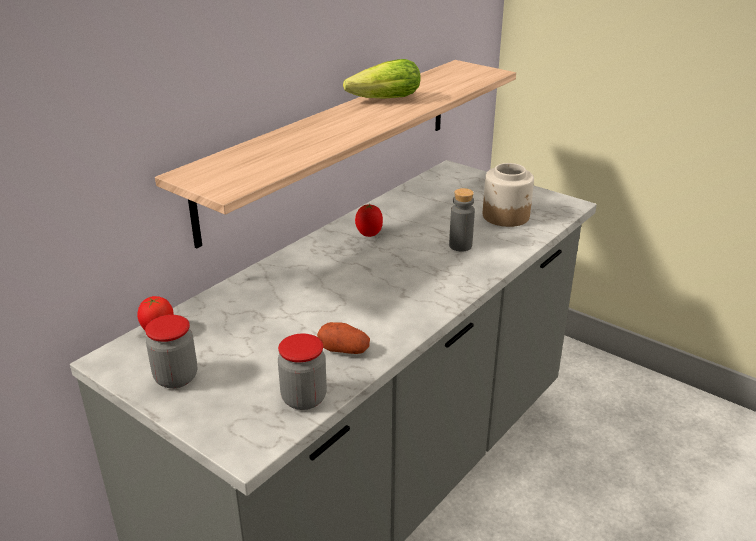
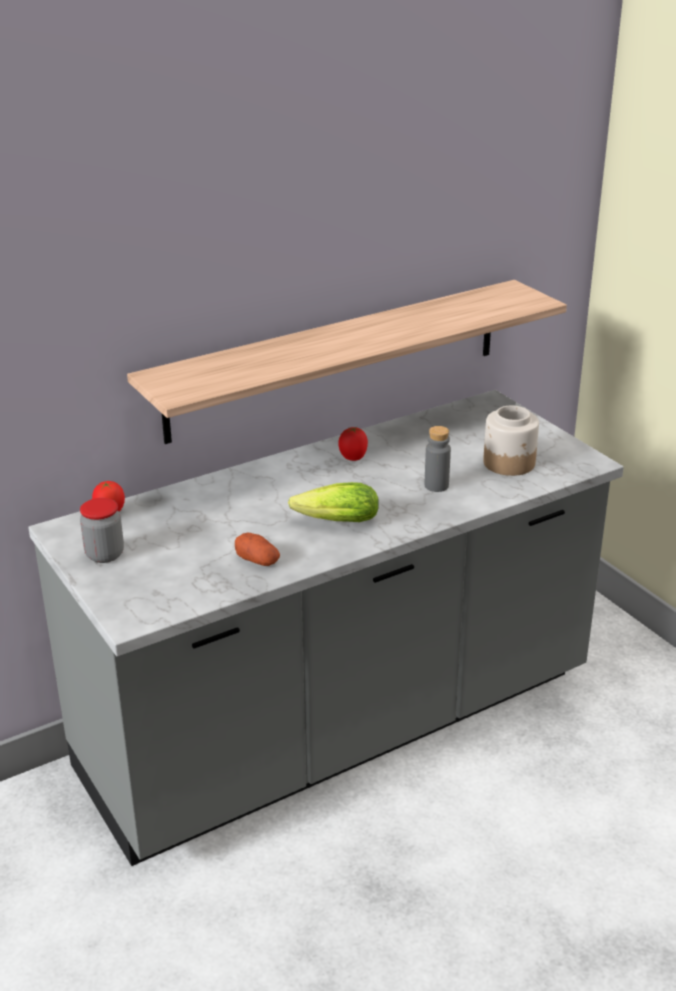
camera: 20 degrees right, 0 degrees up
(304, 398) = (197, 593): jar -> none
(381, 100) = (389, 321): lettuce -> lettuce (333, 522)

